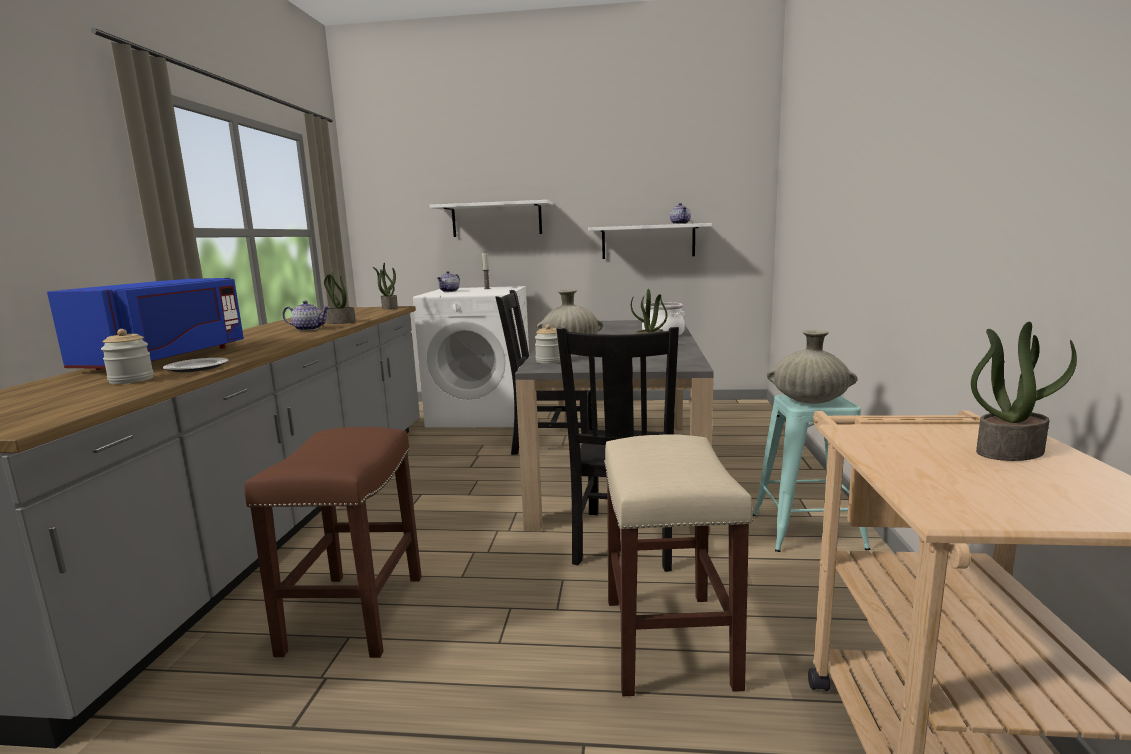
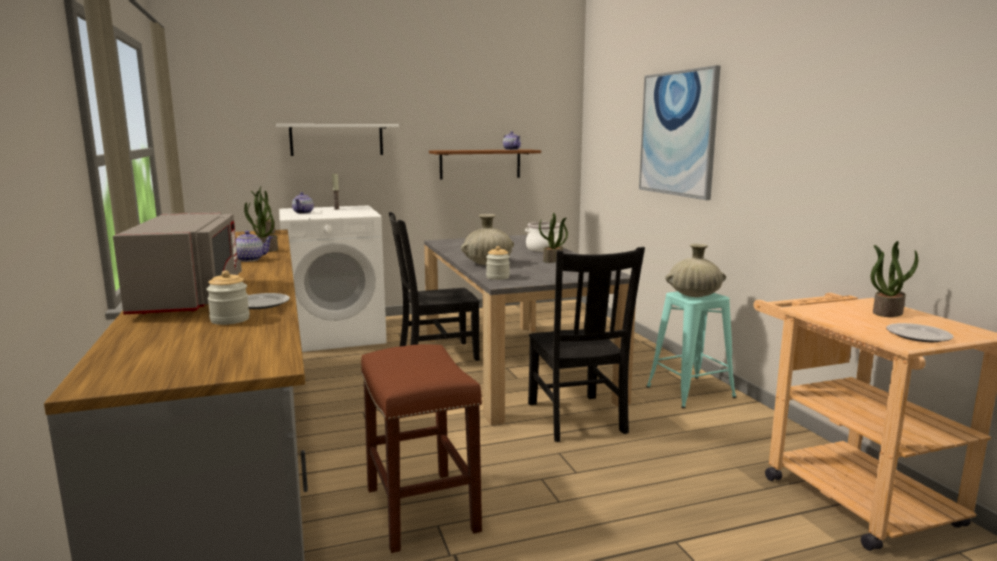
camera: 25 degrees left, 0 degrees up
(168, 358) = (189, 297): blue microwave -> grey microwave
(648, 241) = (480, 164): white shelf -> brown shelf
(670, 642) = (670, 475): beige stool -> none
(843, 186) = (677, 133): none -> picture
(1003, 502) = (918, 336): none -> plate

